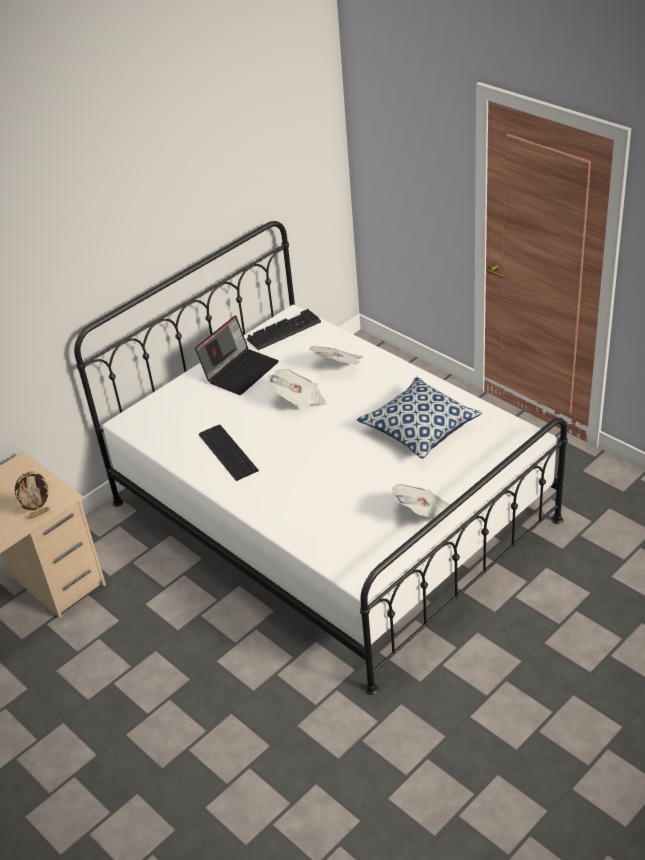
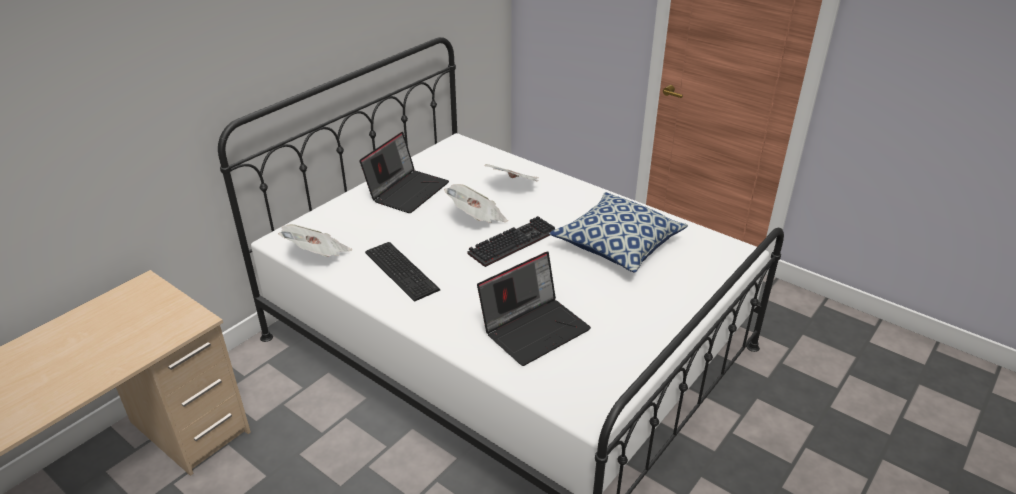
camera: 10 degrees left, 5 degrees down
(39, 513) = (163, 341): picture frame -> none
(284, 330) = (450, 154): keyboard -> keyboard (512, 241)
(332, 506) = (535, 328): none -> laptop
(424, 513) = (648, 334): newspaper -> newspaper (318, 255)

